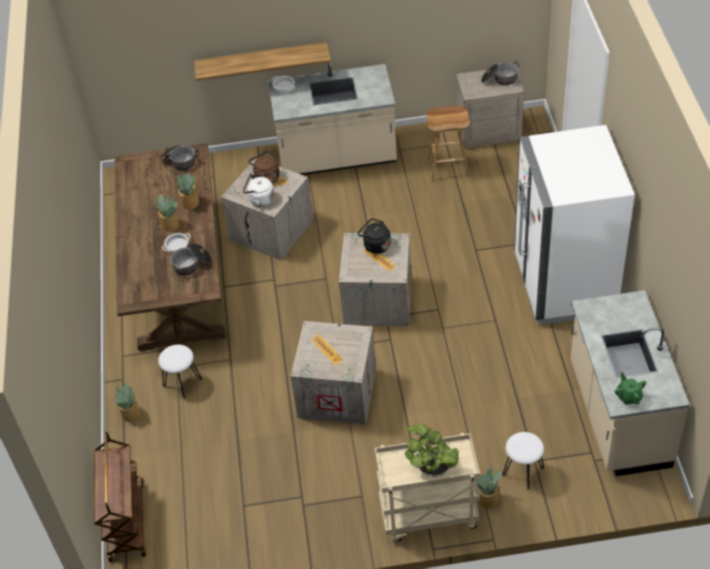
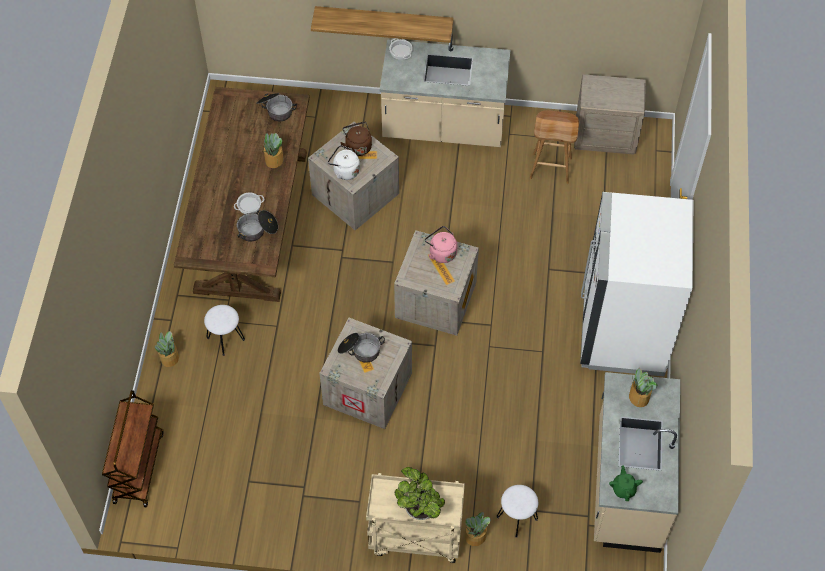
camera: 10 degrees right, 10 degrees up
(170, 224) = (248, 179): potted plant -> potted plant (639, 397)
(375, 245) = (441, 252): black kettle -> pink kettle
(499, 79) = (624, 92): cooking pot -> cooking pot (360, 350)

